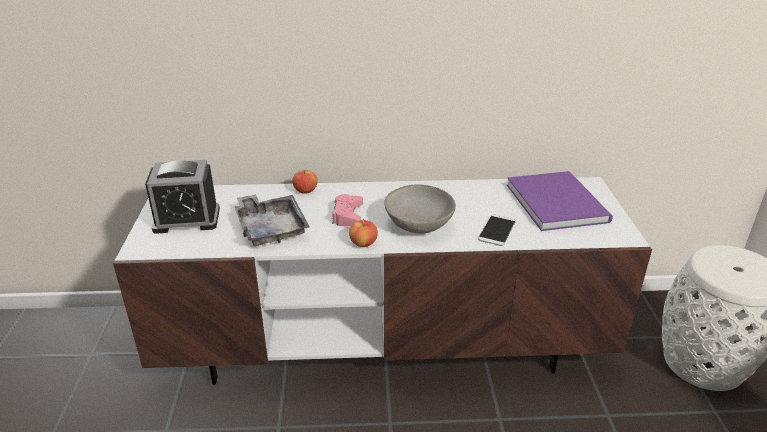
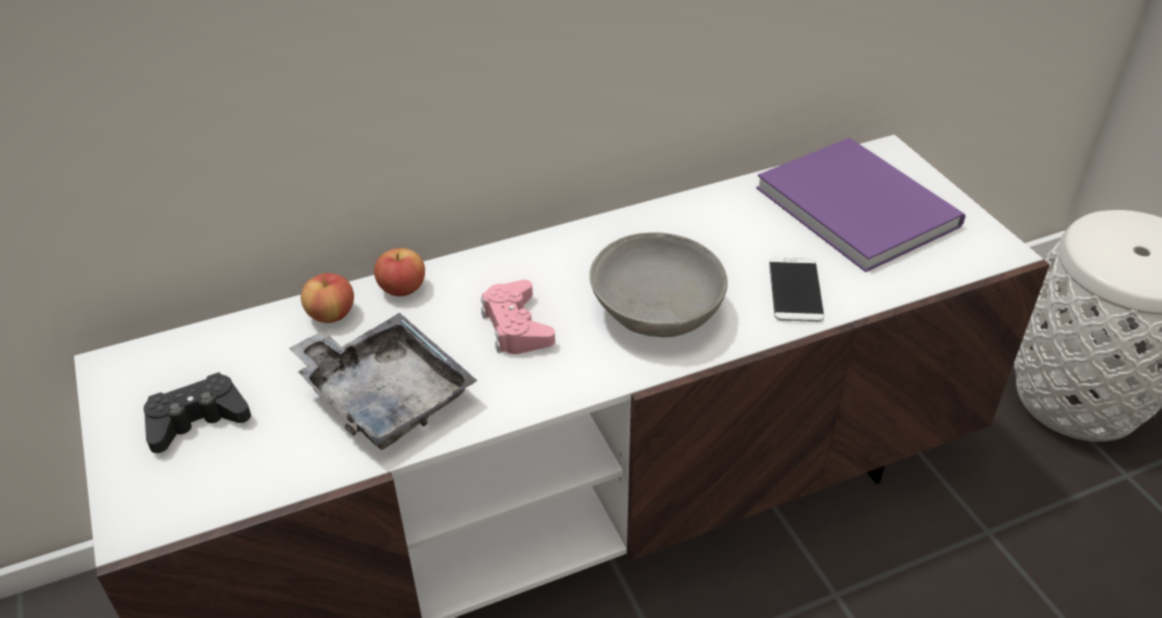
camera: 20 degrees left, 10 degrees up
(187, 219) = (197, 420): alarm clock -> black game controller
(363, 243) = (582, 382): apple -> apple (331, 314)

